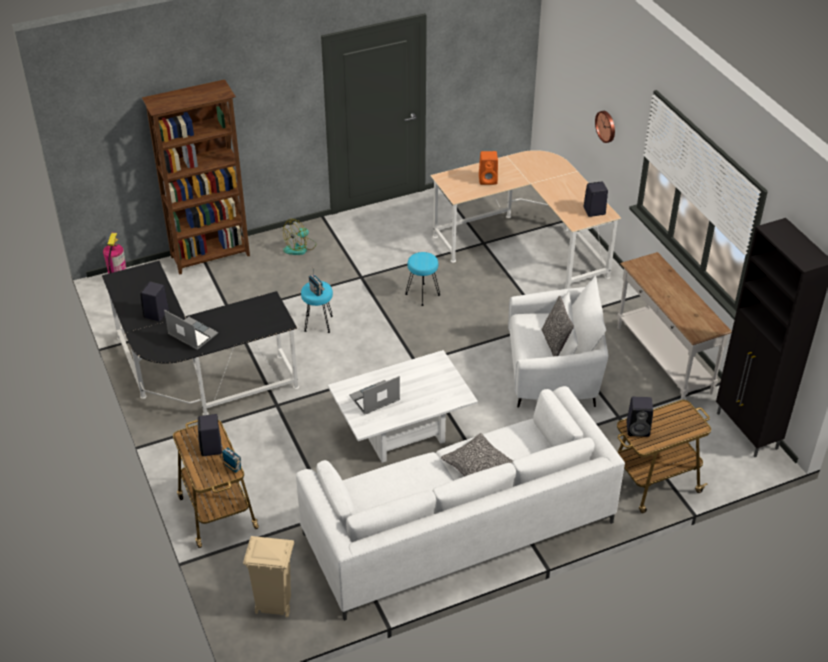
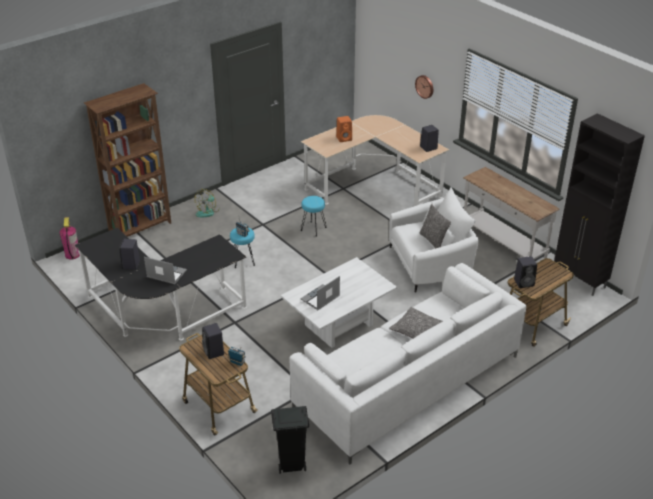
camera: 15 degrees left, 5 degrees down
(274, 605) = (291, 465): beige trash can -> black trash can

